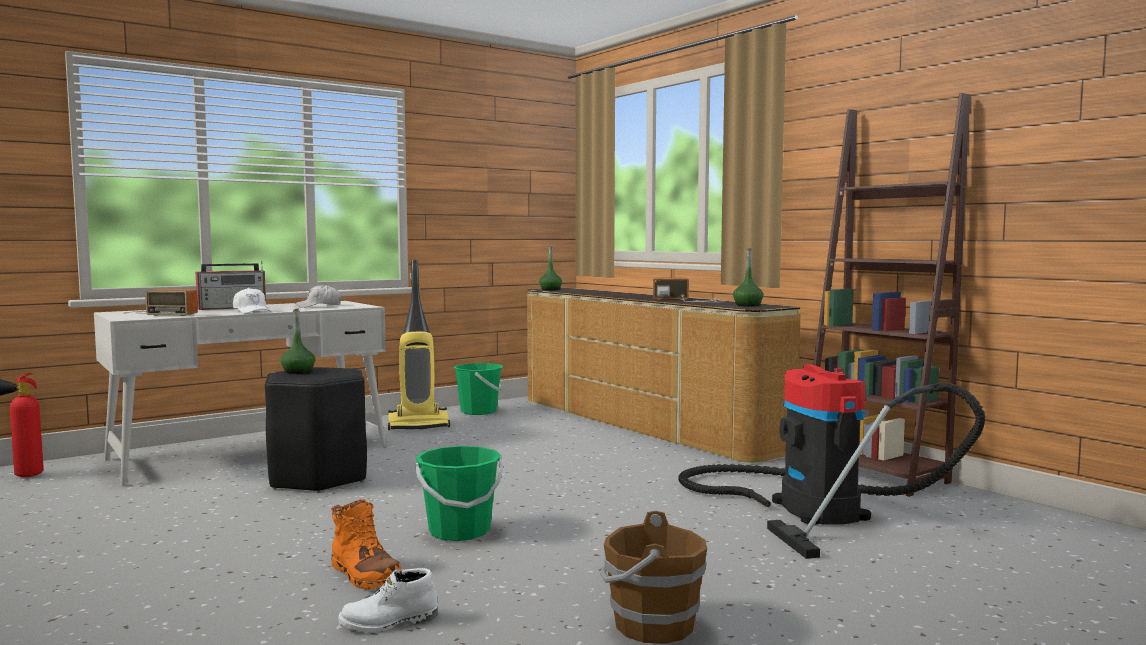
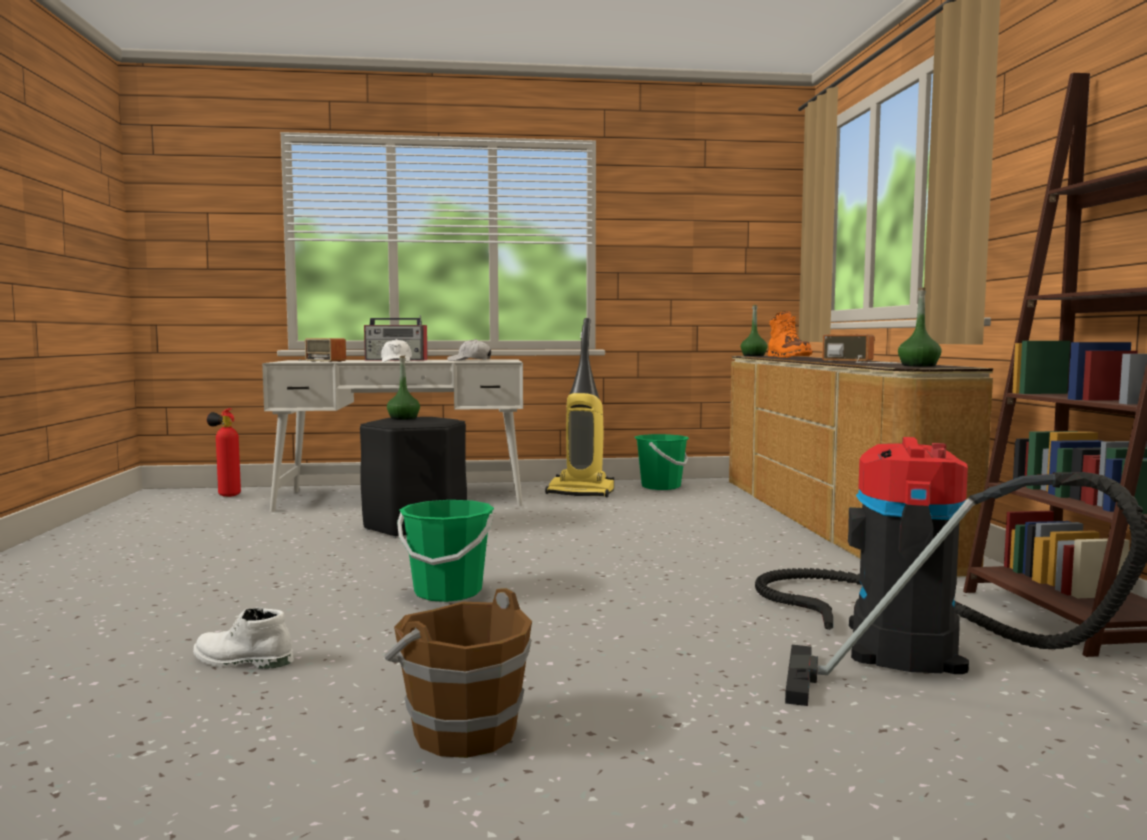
camera: 30 degrees right, 0 degrees up
(365, 575) = (300, 615): orange boot -> orange boot (788, 357)

